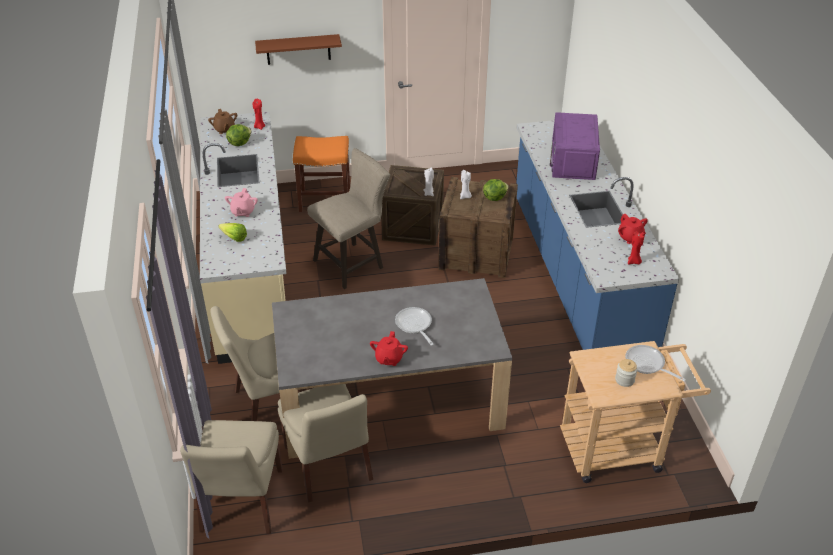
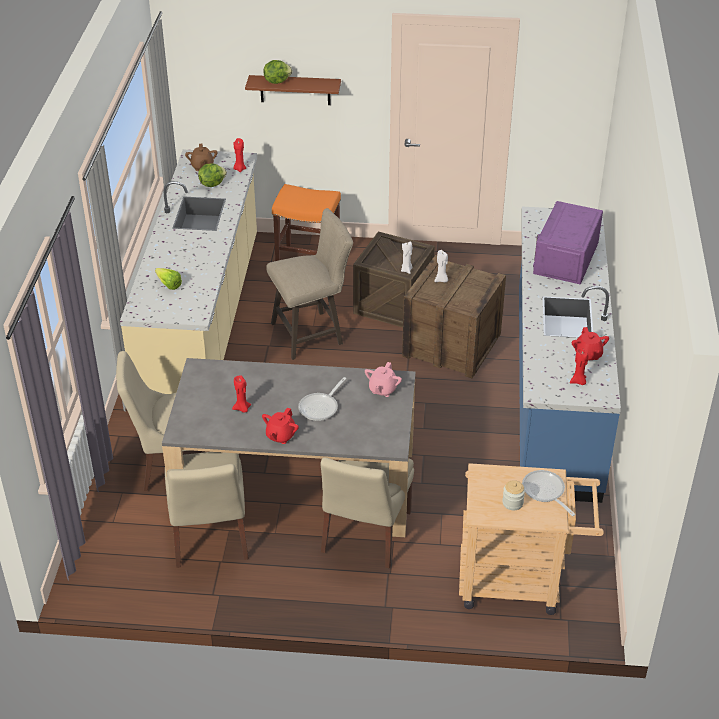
camera: 15 degrees right, 0 degrees up
(241, 503) = (111, 554): beige chair -> beige chair (365, 534)
(243, 212) = (187, 259): pink teapot -> pink teapot (382, 389)
(343, 340) = (242, 409): none -> red candle
(414, 325) = (321, 407): frying pan -> frying pan turned 135 degrees counterclockwise
(494, 197) = (473, 286): lettuce -> lettuce (277, 81)

